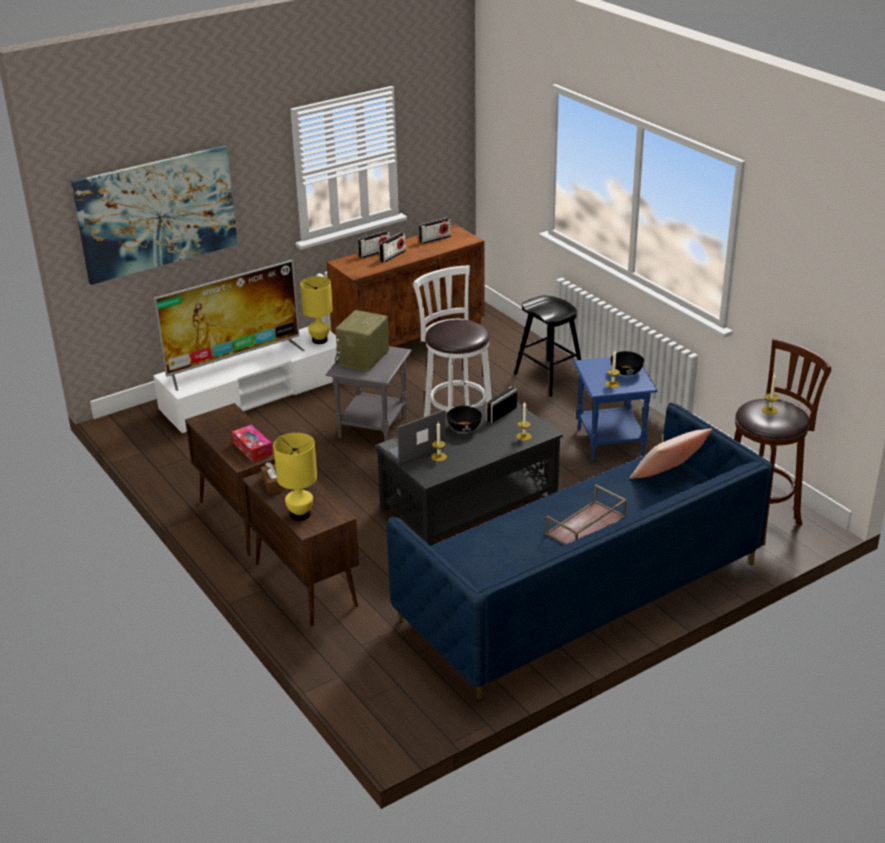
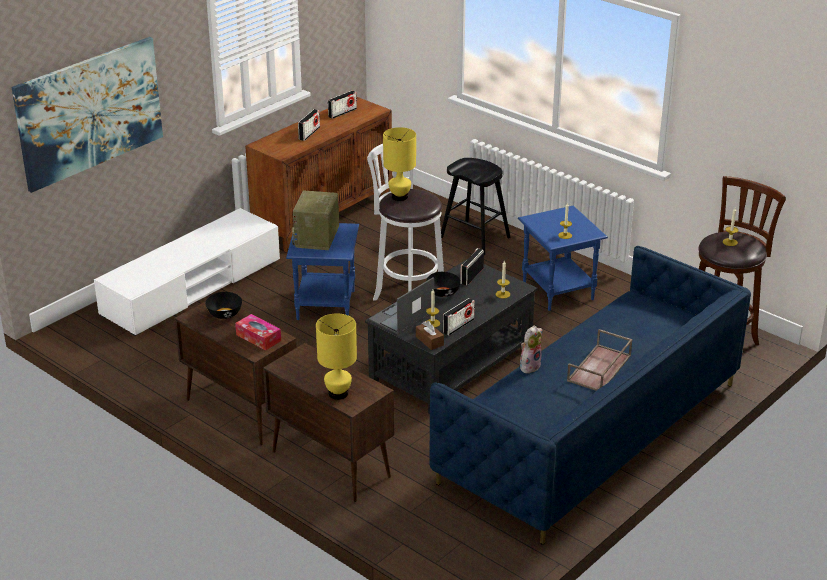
camera: 15 degrees left, 0 degrees up
(234, 362) = (172, 257): television -> none
(273, 484) = (296, 368): brown tissue box -> brown tissue box (429, 341)
(320, 340) = (249, 225): yellow table lamp -> yellow table lamp (400, 197)
(372, 428) = (325, 306): grey side table -> blue side table
(374, 253) = (289, 132): radio -> radio (458, 326)
(516, 513) = (529, 366): none -> plush toy
(626, 372) = (572, 222): black bowl -> black bowl (225, 314)
(668, 477) = (650, 314): beige pillow -> none

